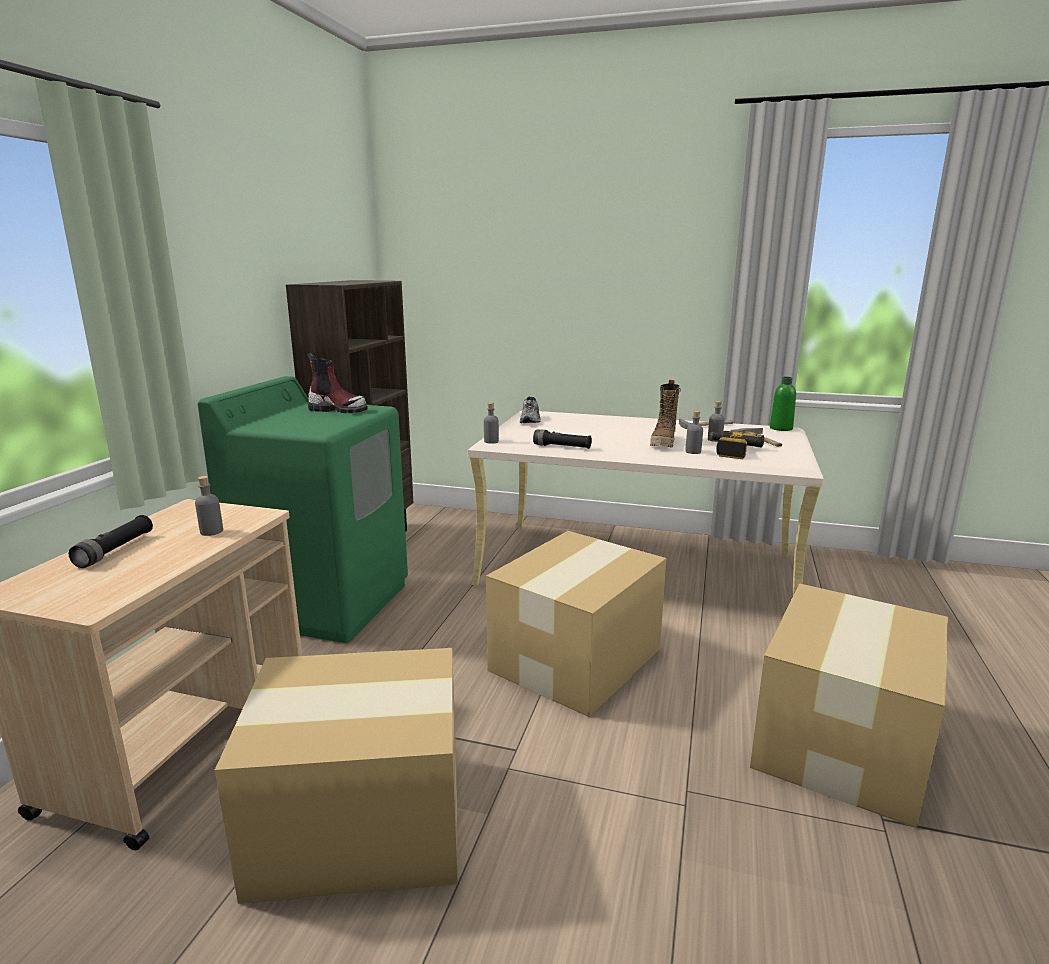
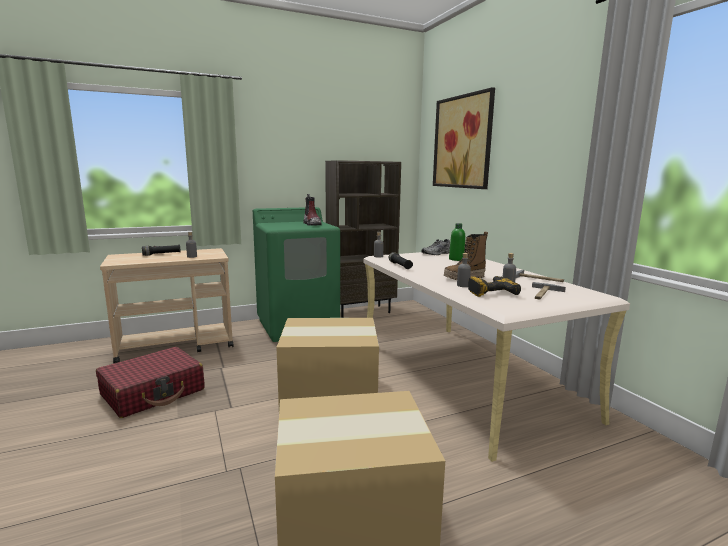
camera: 50 degrees right, 5 degrees down
(357, 821) = (153, 392): cardboard box -> red suitcase
(490, 249) = (462, 142): none -> picture
(781, 428) = (597, 294): green bottle -> green bottle (456, 259)

